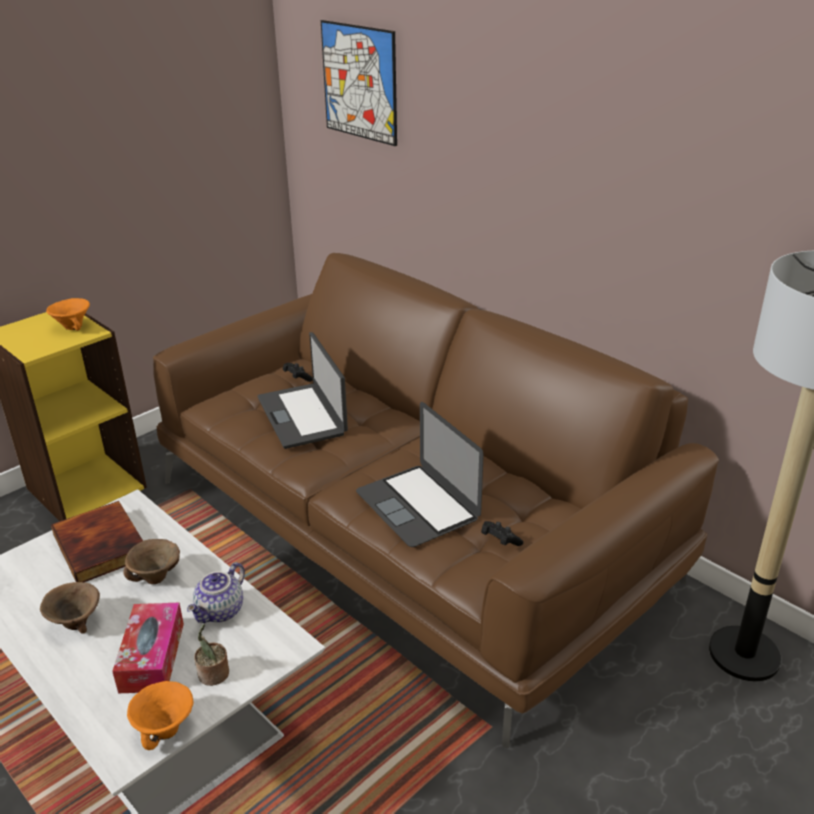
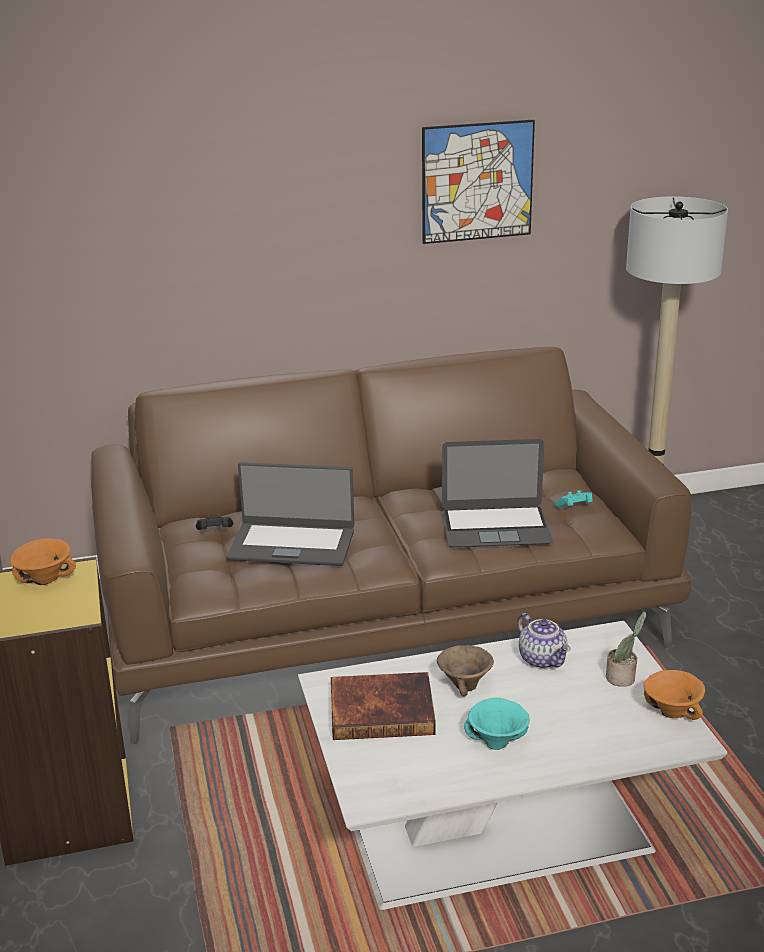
camera: 60 degrees left, 5 degrees down
(75, 623) = (496, 743): brown bowl -> turquoise bowl
(152, 657) = (577, 706): tissue box -> none
(359, 82) = (105, 197): picture -> picture (477, 182)
(499, 541) = (575, 507): black game controller -> turquoise game controller

